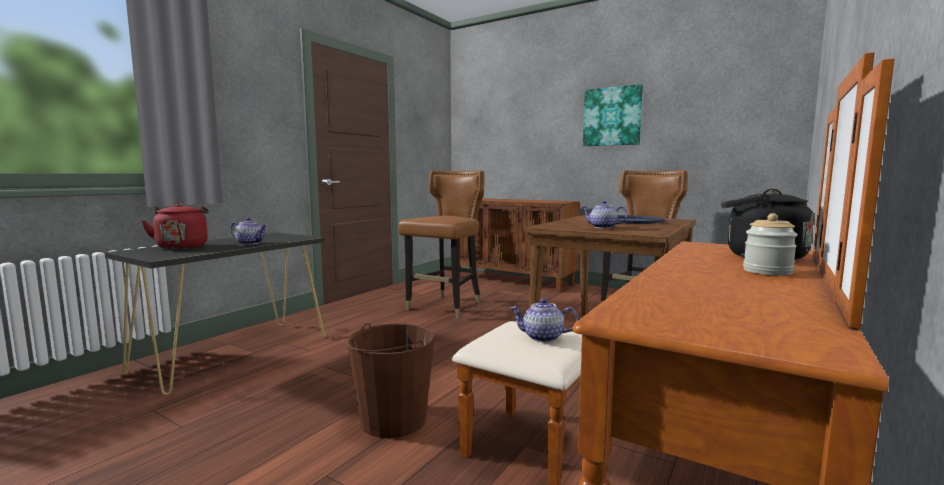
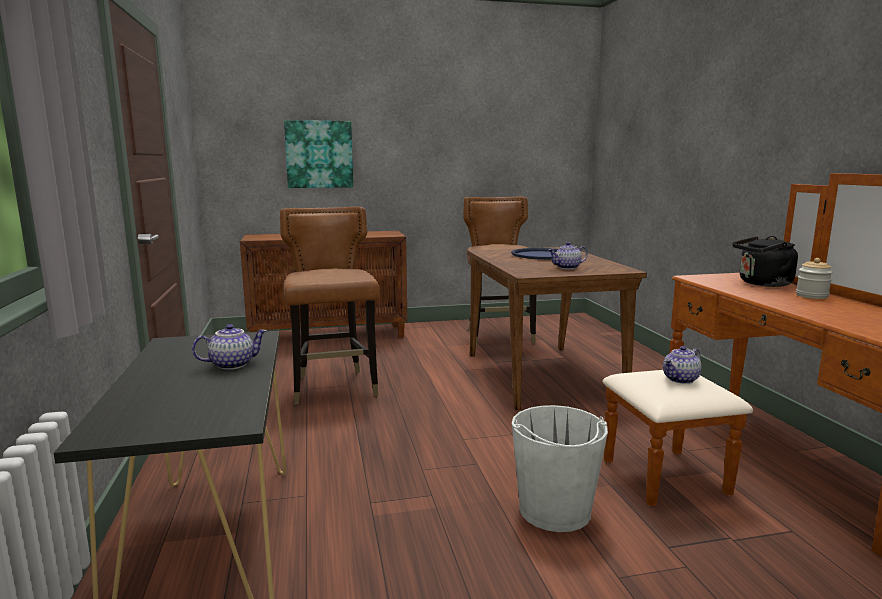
camera: 45 degrees left, 5 degrees up
(182, 247) = (153, 399): red kettle -> none
(392, 420) = (554, 510): brown bucket -> white bucket
(612, 116) = (427, 134): picture -> picture (319, 154)

